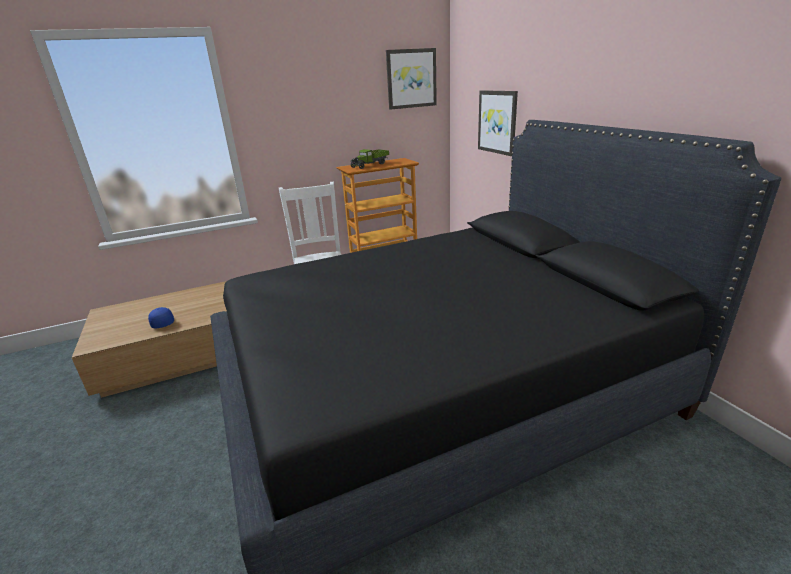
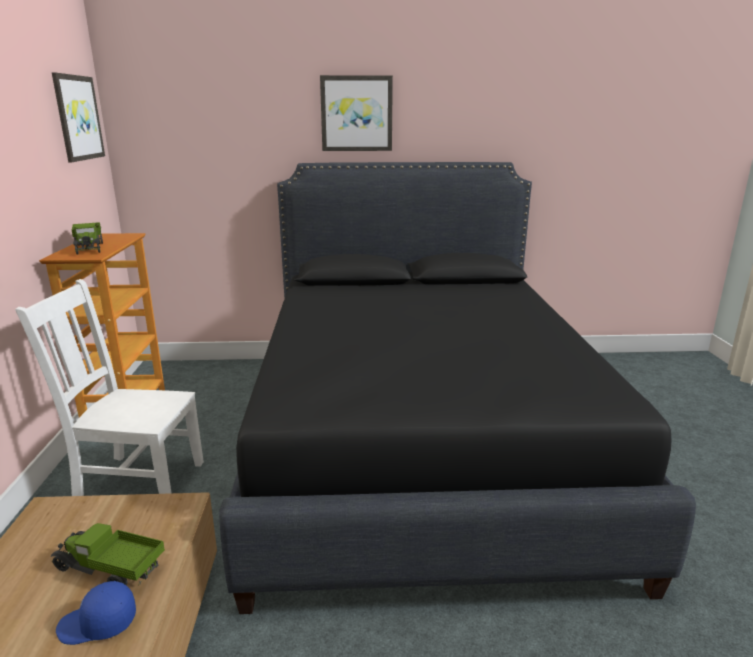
camera: 70 degrees left, 5 degrees down
(196, 311) = (110, 569): none -> toy truck
(497, 122) = (228, 171): picture -> picture (356, 114)

